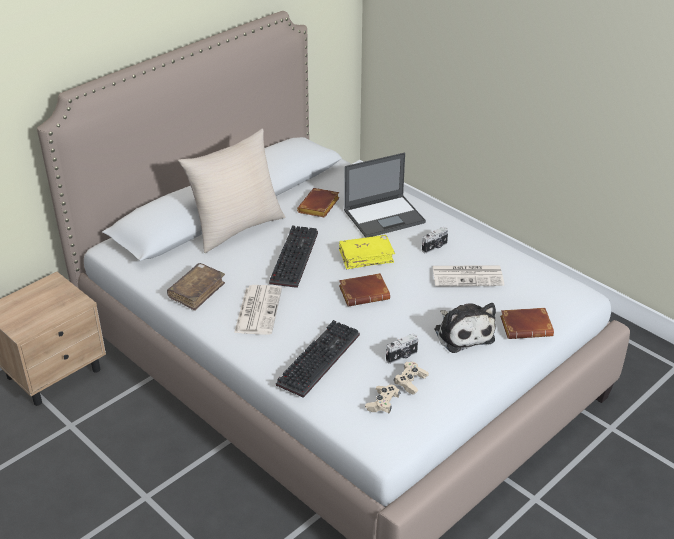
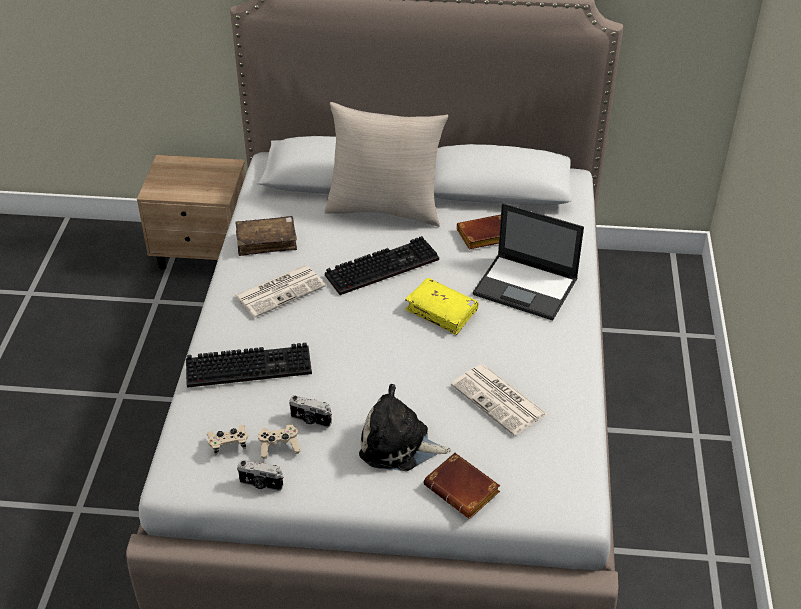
camera: 50 degrees right, 5 degrees up
(365, 293) = (382, 342): brown book -> none
(435, 247) = (519, 350): camera -> camera (261, 484)
(462, 333) = (398, 445): plush toy -> plush toy turned 75 degrees clockwise

